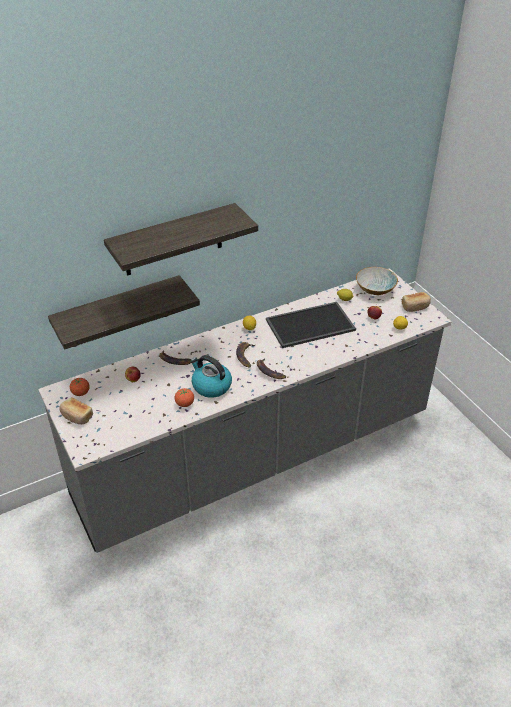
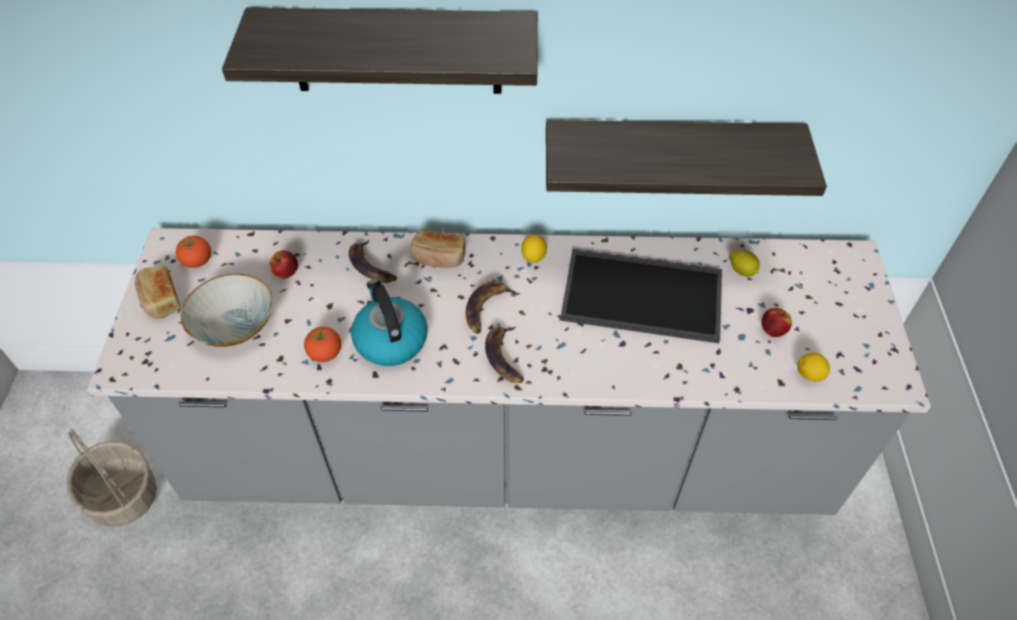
camera: 30 degrees right, 10 degrees up
(49, 576) = (122, 496): none -> basket
(118, 312) = (291, 151): shelf -> shelf (670, 154)
(375, 289) = (816, 273): bowl -> bowl (233, 325)
(415, 307) = (873, 342): bread -> bread (439, 257)

